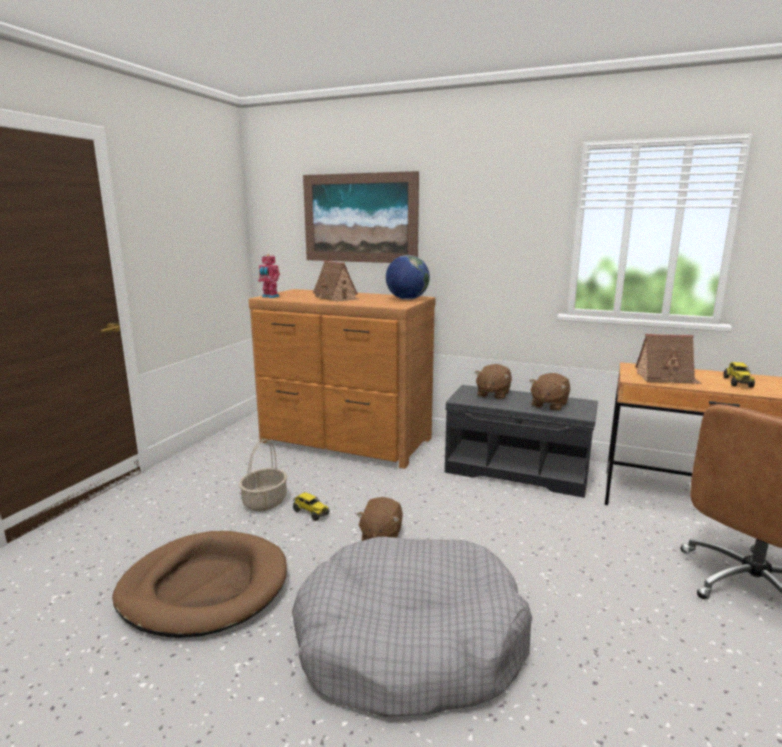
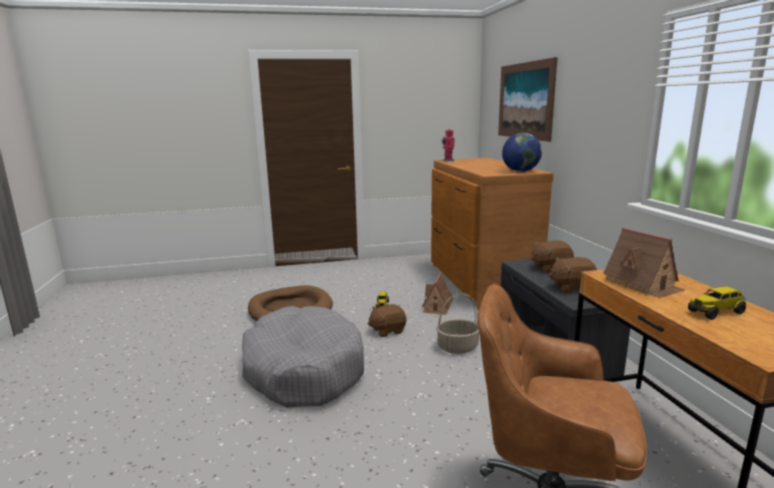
camera: 55 degrees right, 0 degrees up
(265, 501) = (375, 291): basket -> basket (458, 347)
(336, 298) = (481, 165): toy house -> toy house (437, 306)

